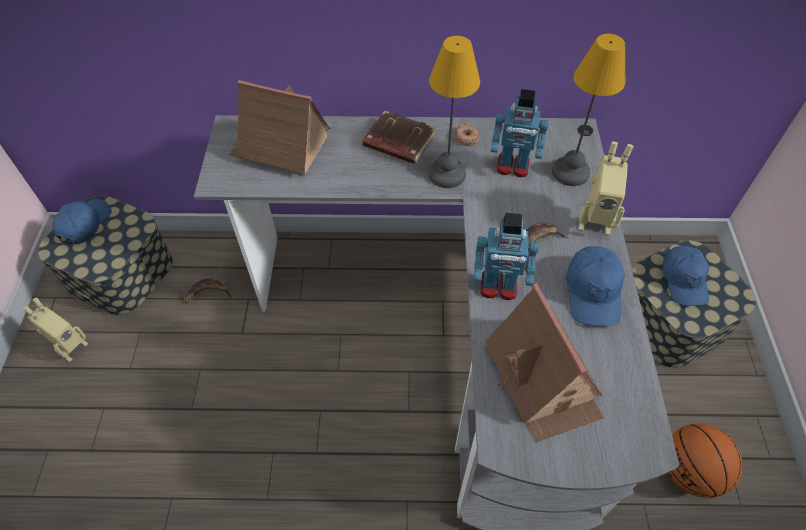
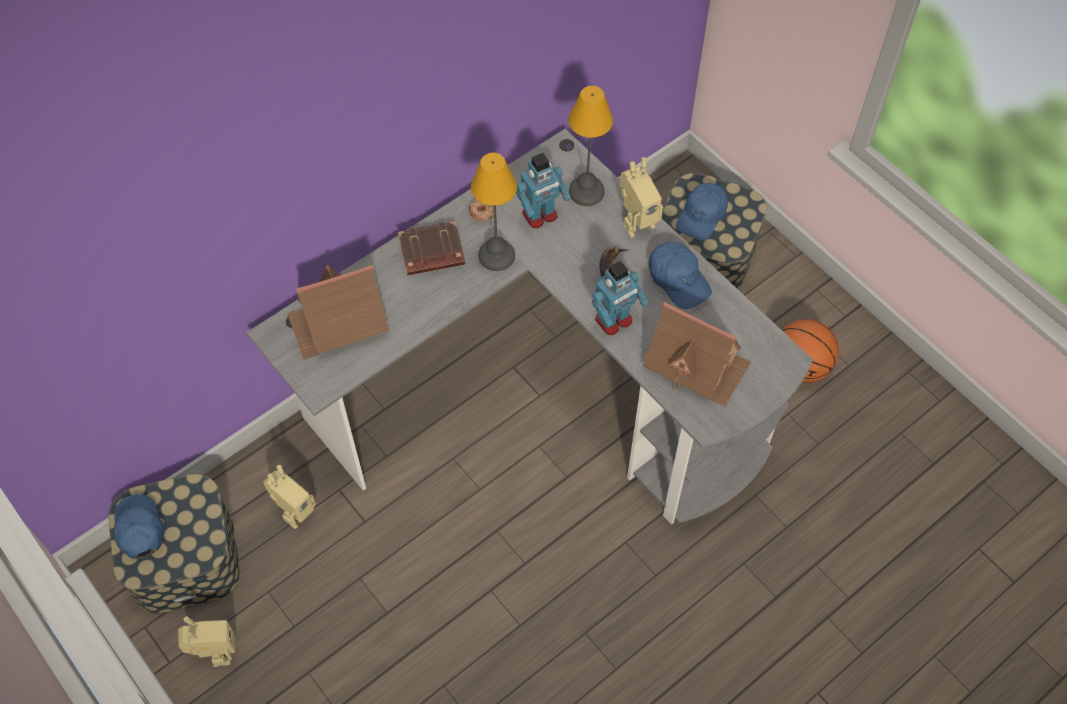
camera: 40 degrees left, 5 degrees up
(208, 293) = (294, 512): banana -> toy robot
(683, 280) = (702, 216): blue cap -> blue cap turned 75 degrees clockwise

